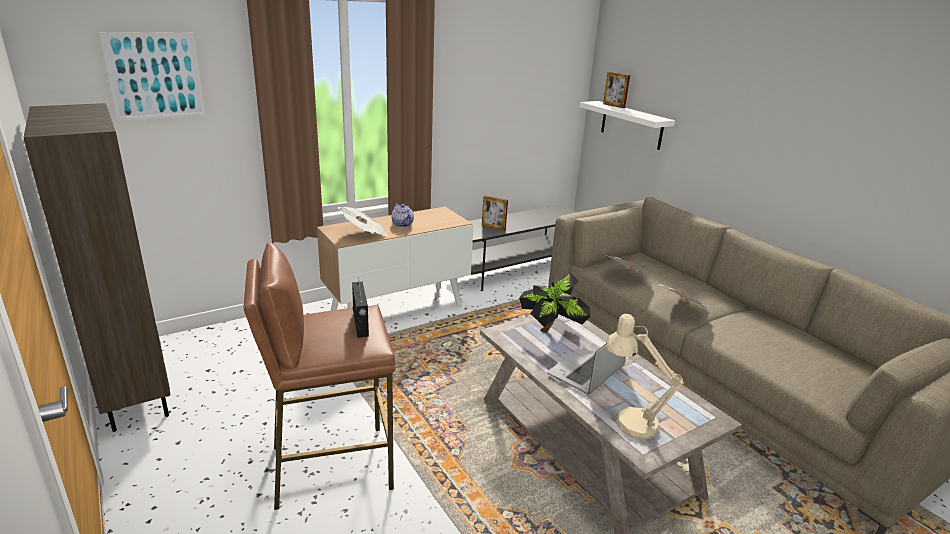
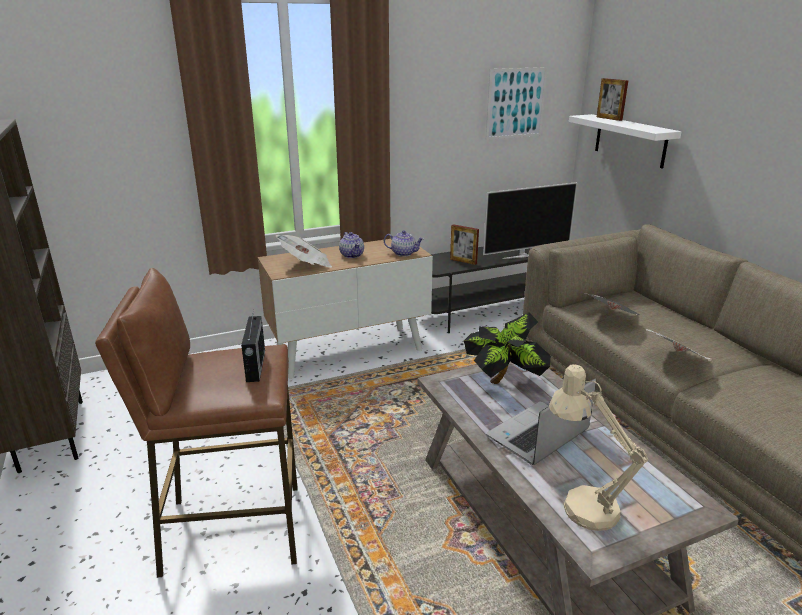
camera: 10 degrees right, 0 degrees up
(155, 76) = (77, 91): picture -> picture (516, 103)
(448, 222) = (404, 253): none -> teapot
(544, 221) = (524, 255): none -> television

